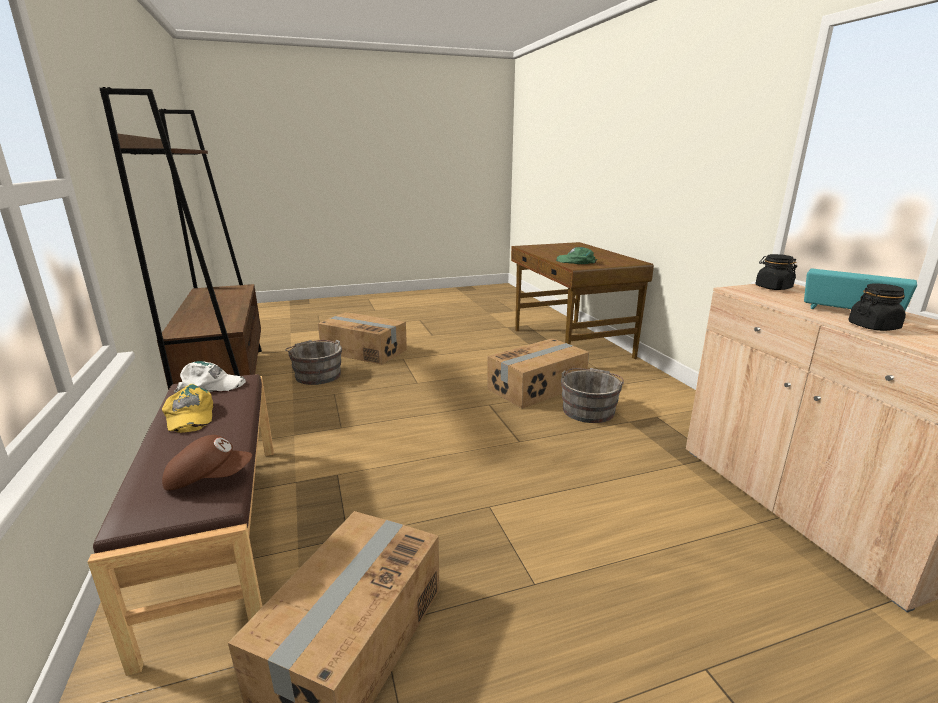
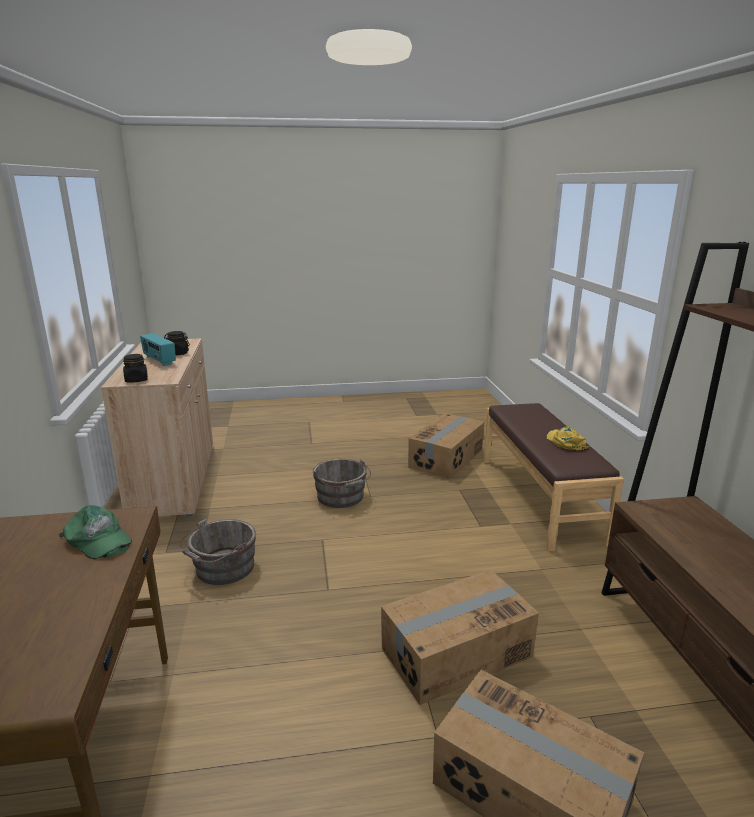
camera: 170 degrees left, 0 degrees up
(209, 479) = (515, 414): brown cap -> none
(211, 385) = (581, 464): white cap -> none
(317, 375) = (584, 693): grey bucket -> grey bucket (342, 497)
(537, 387) = (248, 615): cardboard box -> cardboard box (455, 652)

